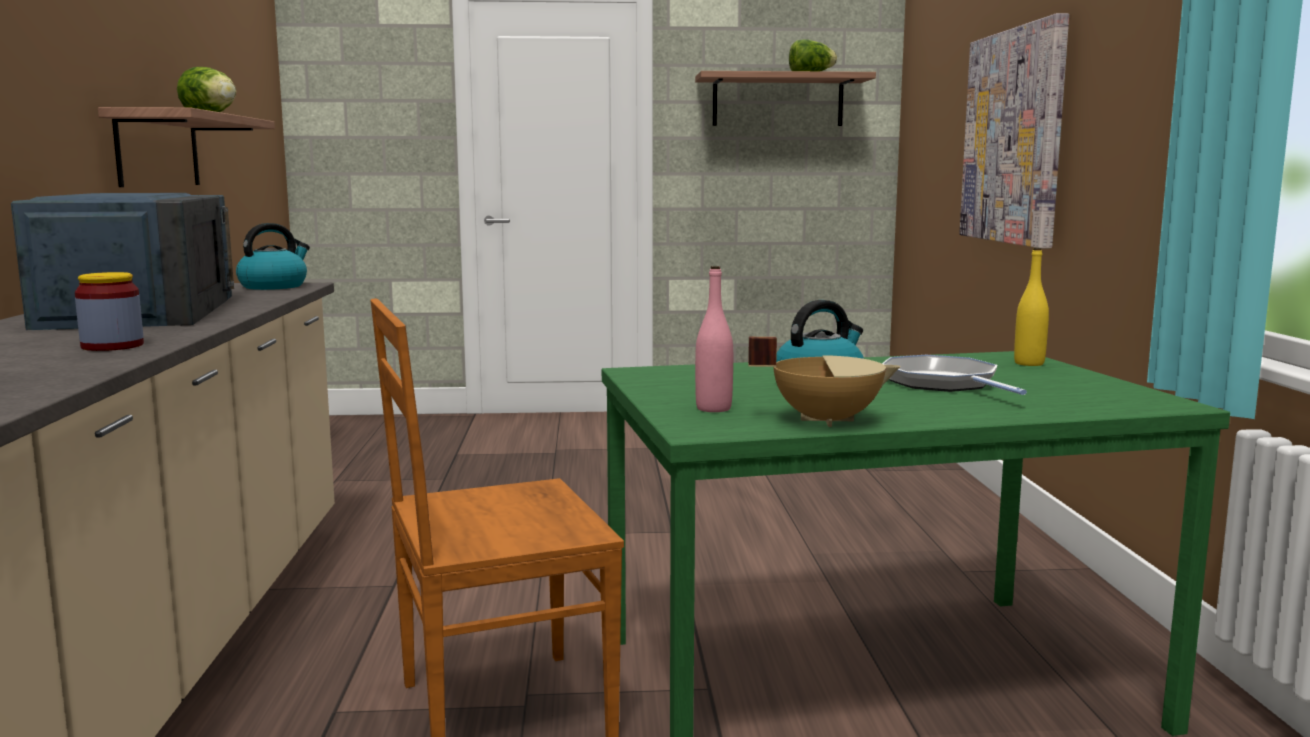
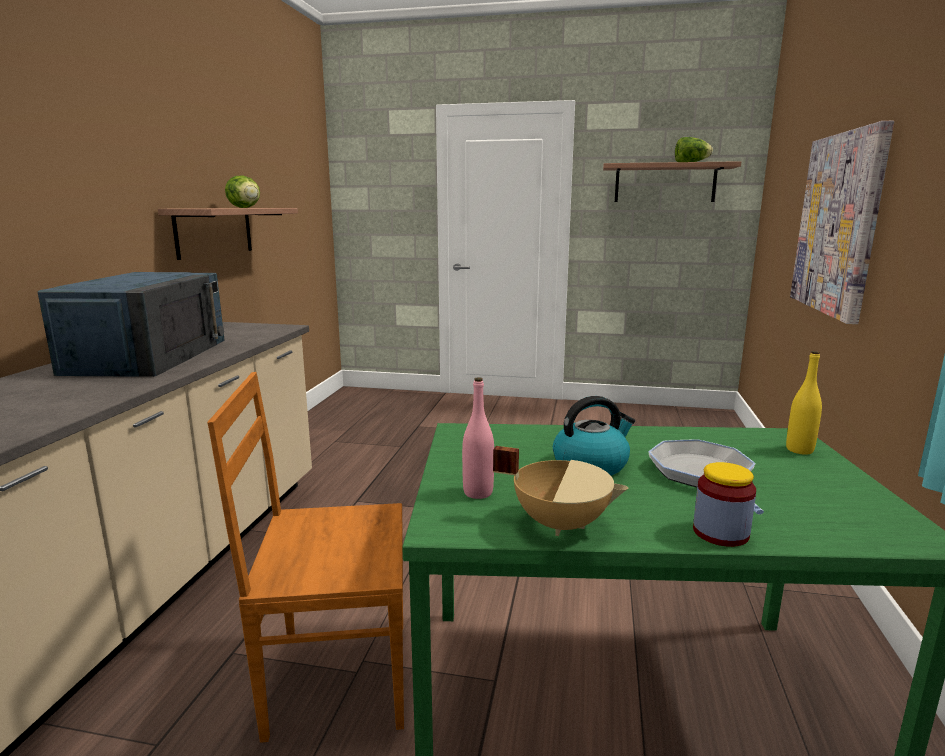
camera: 15 degrees right, 5 degrees up
(112, 346) = (70, 402): jar -> jar (720, 533)
(274, 286) = (265, 329): kettle -> none

